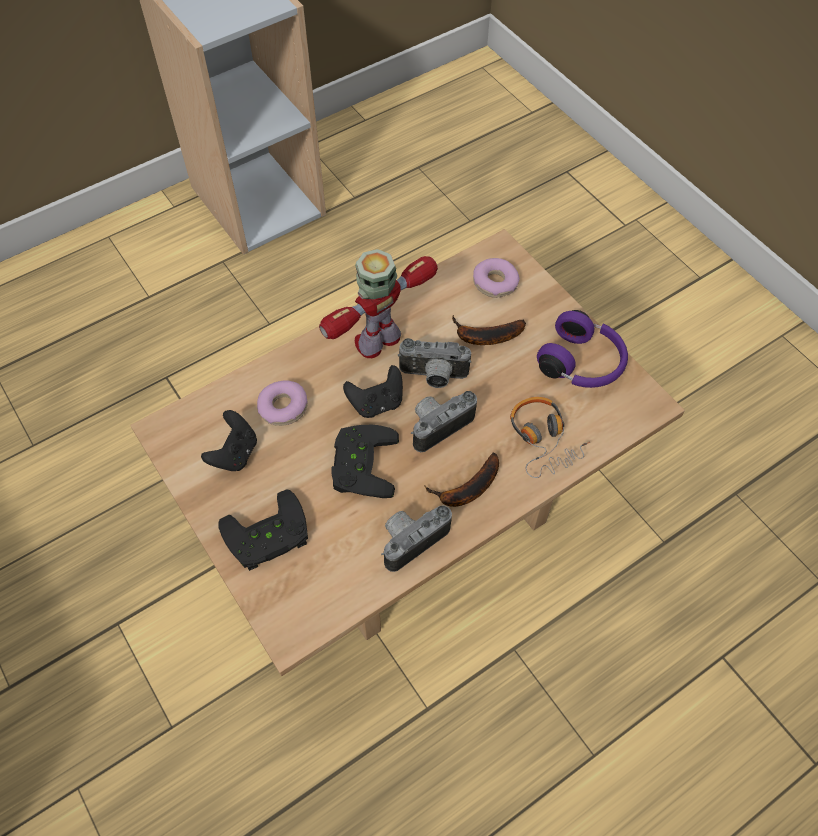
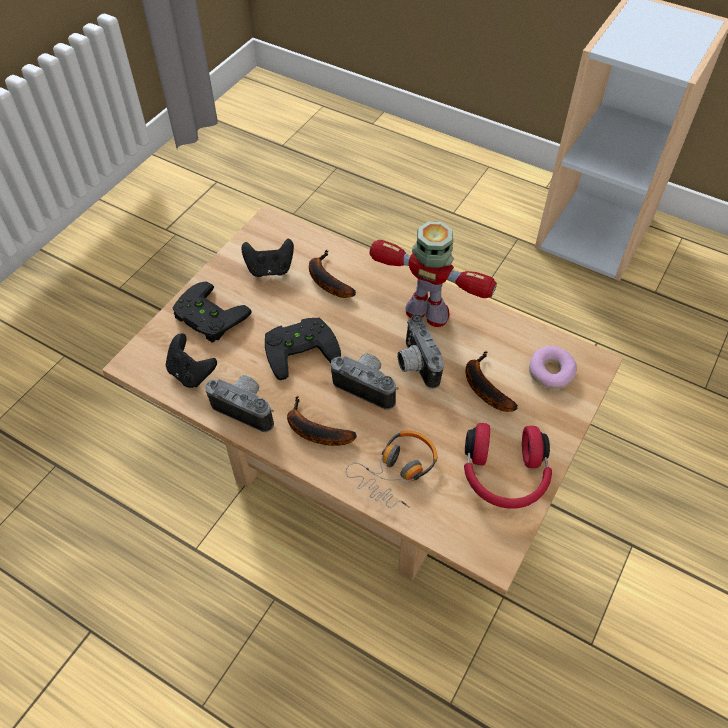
camera: 65 degrees right, 5 degrees down
(283, 407) = (326, 280): donut -> banana
(376, 403) = (364, 336): black game controller -> black game controller (191, 373)
(582, 363) = (504, 476): purple headphones -> red headphones

